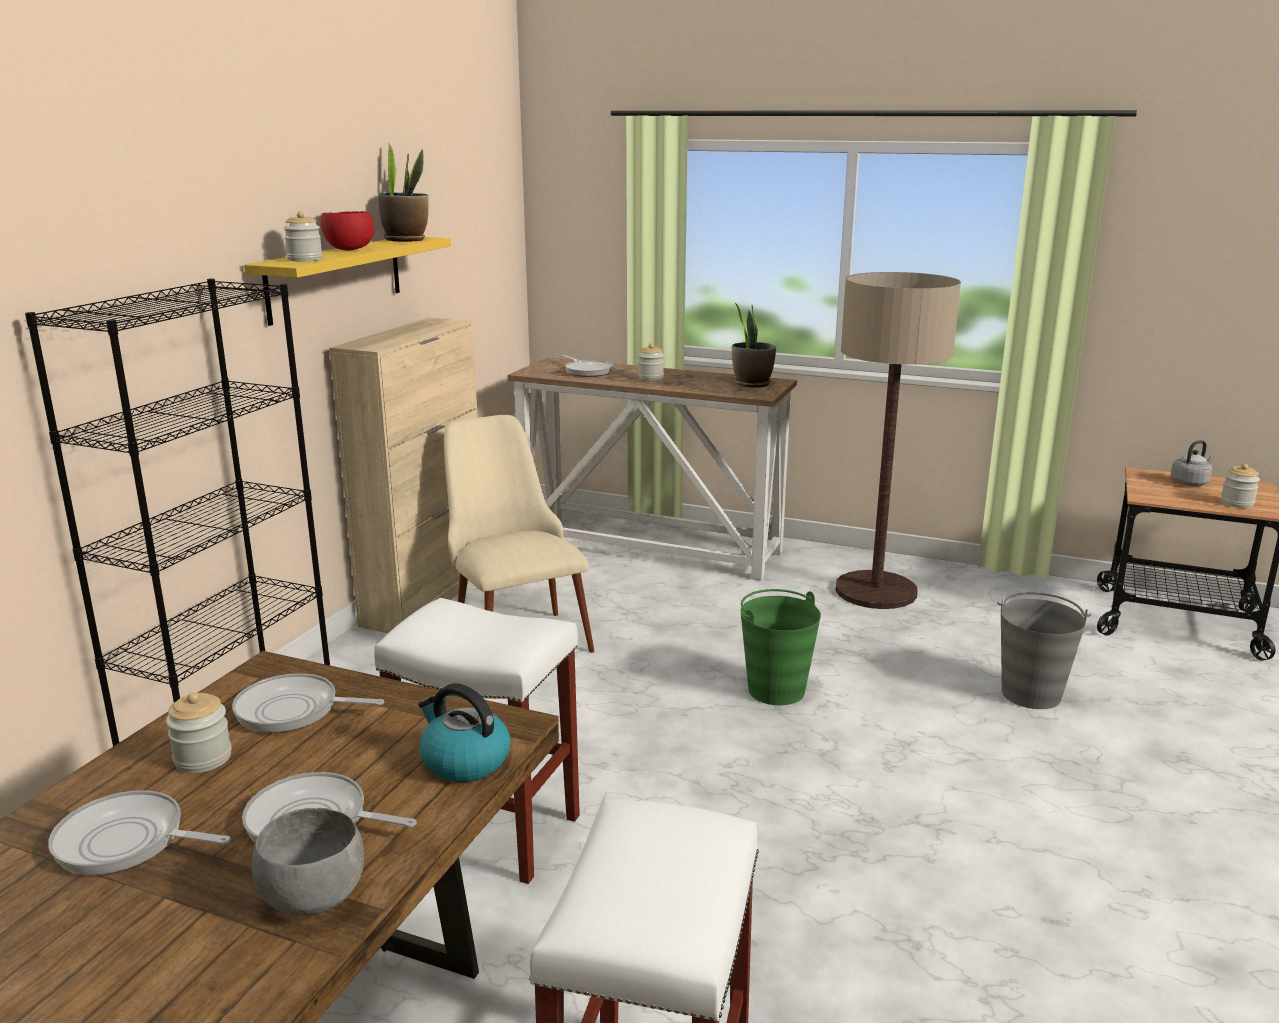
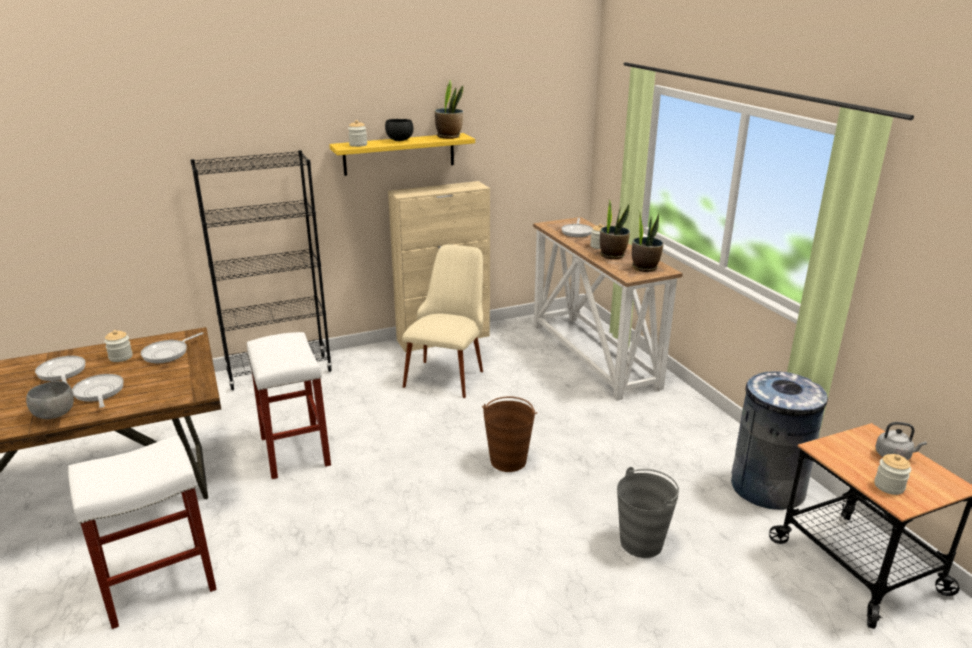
camera: 45 degrees right, 5 degrees up
(293, 710) = (168, 353): frying pan -> frying pan turned 105 degrees counterclockwise
(348, 250) = (399, 140): red bowl -> black bowl
(464, 761) = (164, 397): kettle -> none
(689, 382) = (612, 255): none -> potted plant
(776, 690) = (508, 460): green bucket -> brown bucket
(876, 591) = (673, 438): floor lamp -> none
(1018, 595) = (767, 487): none -> grey trash can

